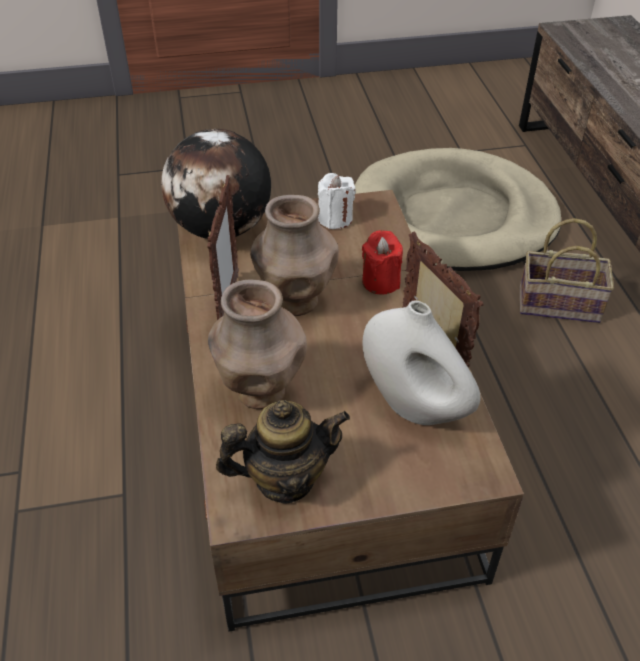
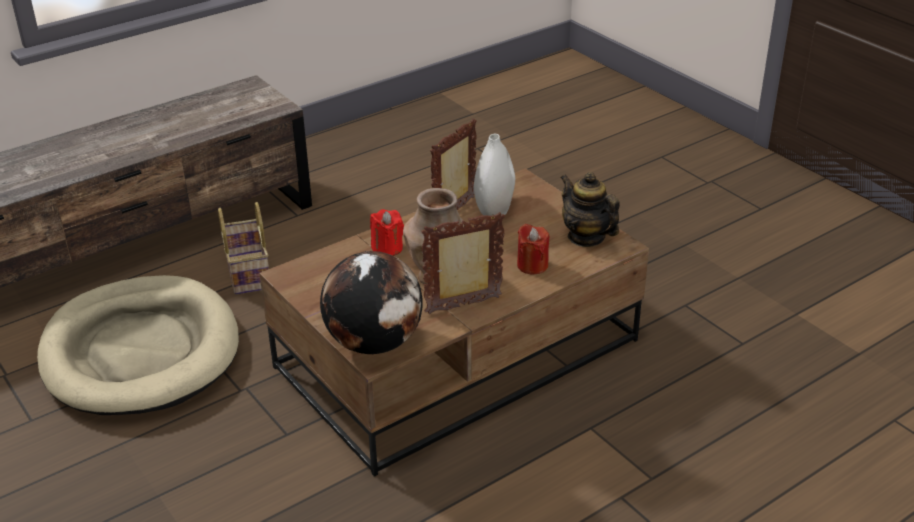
camera: 115 degrees left, 10 degrees down
(260, 392) = (532, 265): brown vase -> red candle
(335, 219) = (321, 289): white candle -> none

